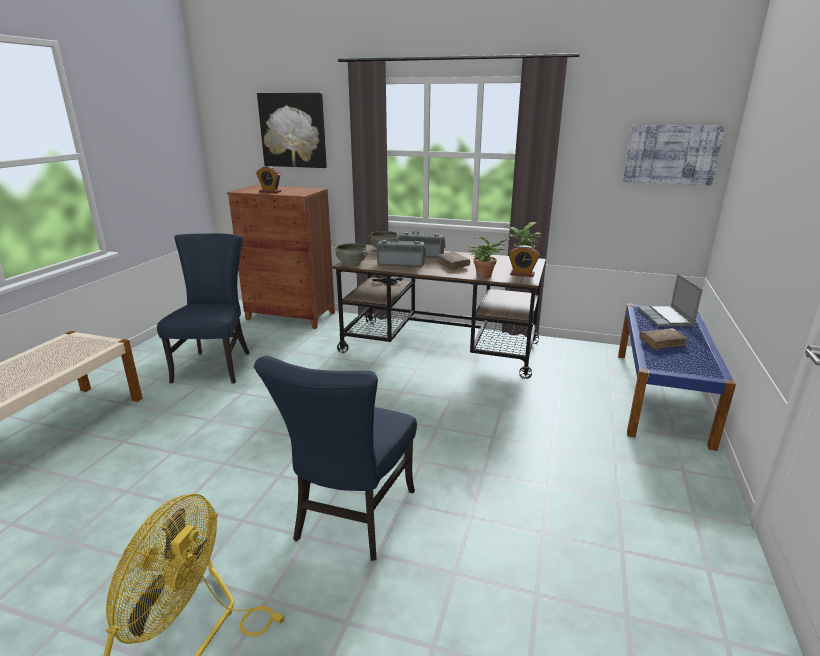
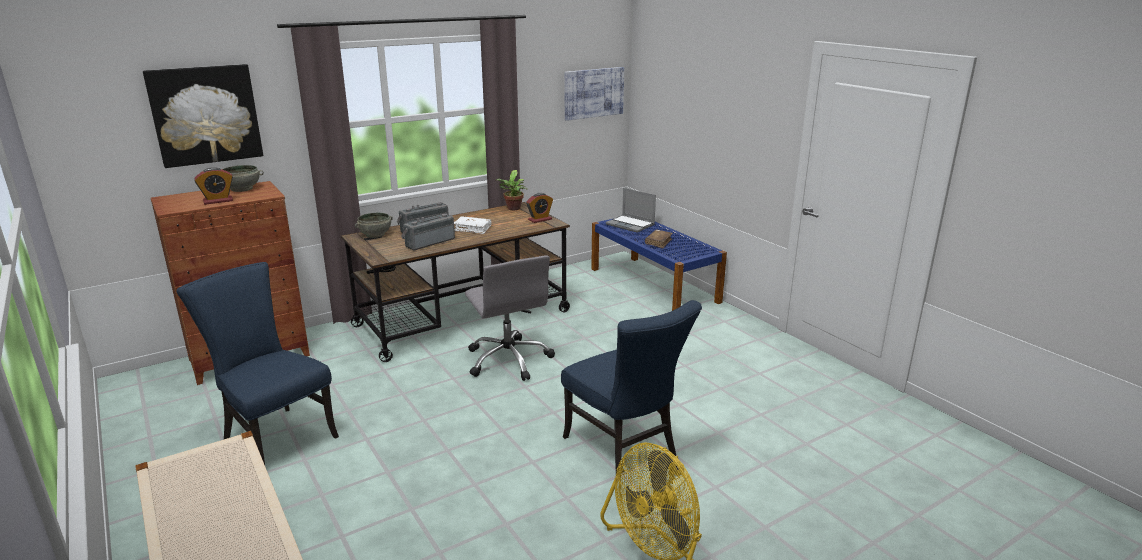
camera: 50 degrees left, 0 degrees up
(351, 264) = (384, 257): grey bowl -> grey bowl (242, 189)
(411, 392) = (509, 360): none -> grey office chair
(453, 265) = (473, 229): brown book -> white book
(485, 275) = (518, 229): potted plant -> none

